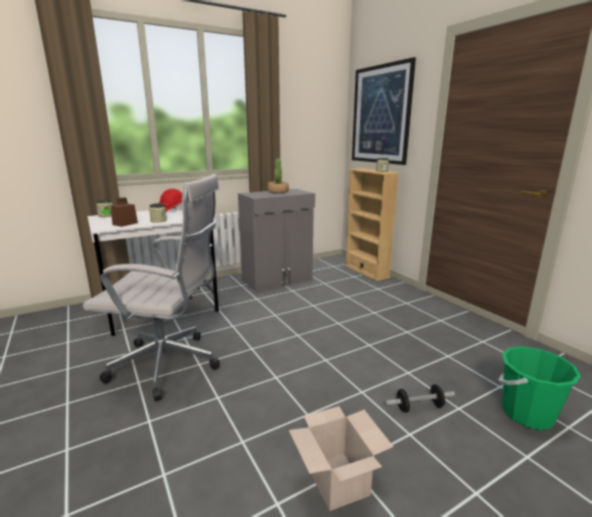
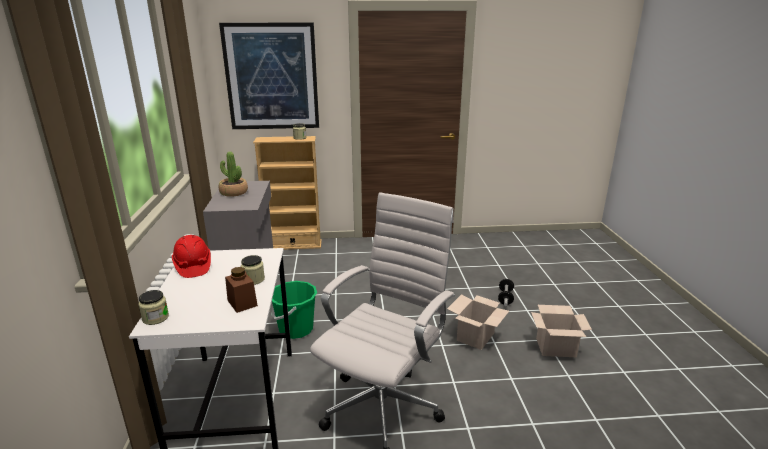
camera: 65 degrees left, 5 degrees up
(306, 397) = (475, 337): none -> cardboard box
(527, 414) = (524, 269): green bucket -> green bucket (295, 329)

